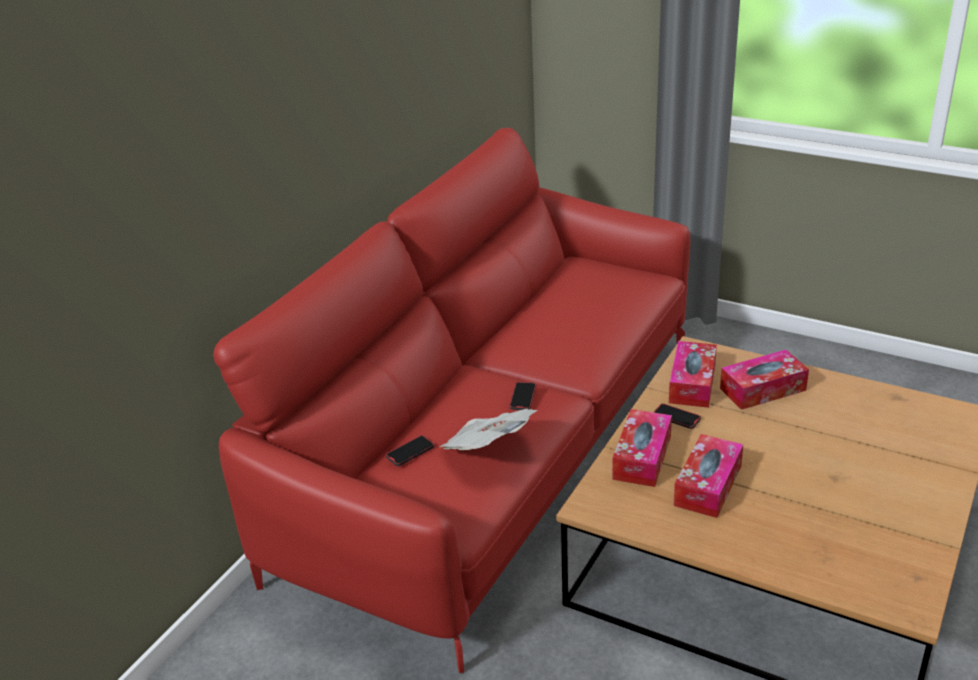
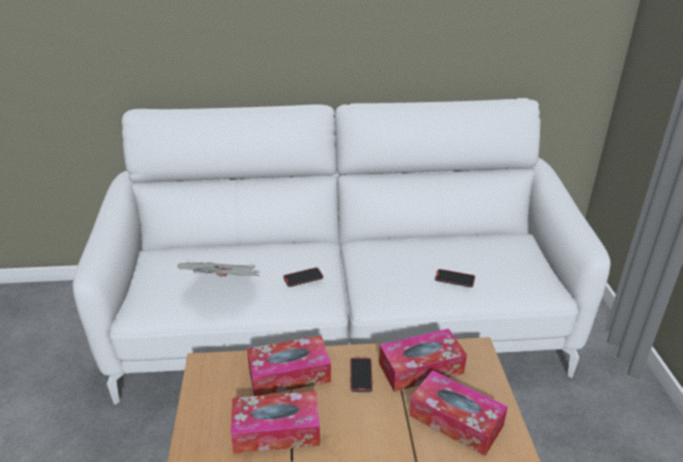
camera: 55 degrees right, 0 degrees up
(410, 452) = (201, 255): phone -> phone (454, 279)
(496, 455) = (342, 326): red sofa -> white sofa

